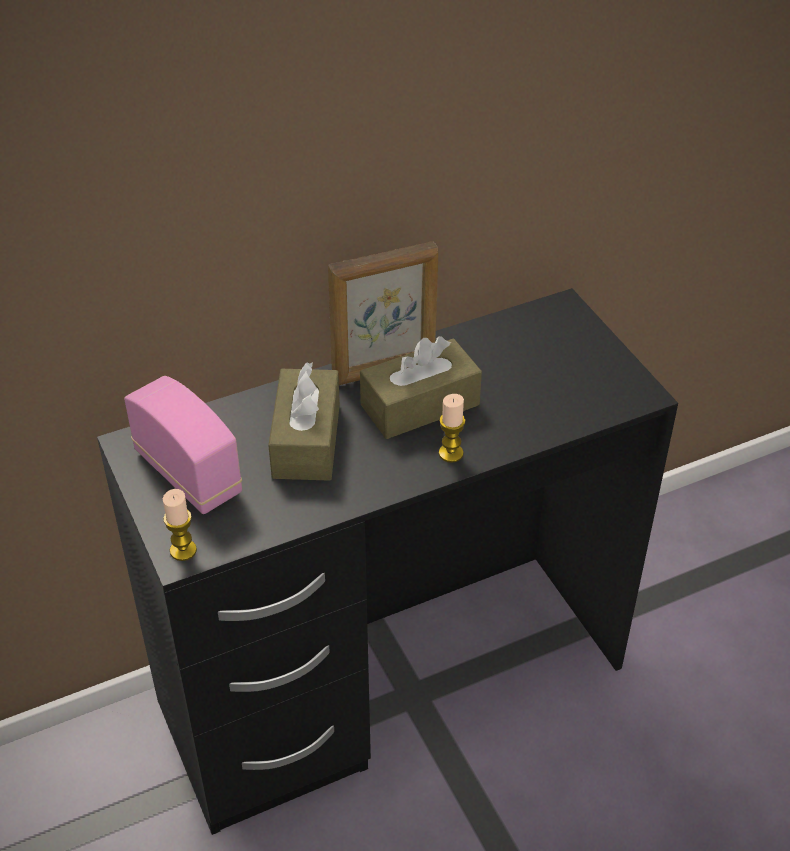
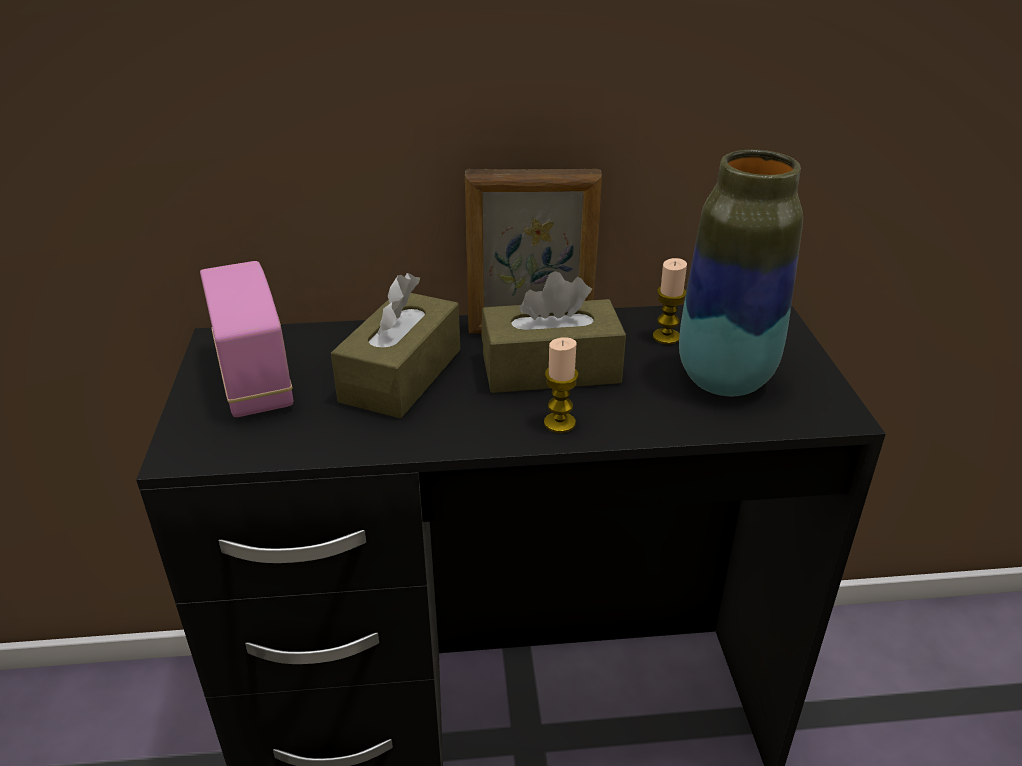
camera: 20 degrees right, 10 degrees down
(183, 550) = (187, 449): candle -> candle (666, 337)
(553, 382) = (724, 379): none -> vase

